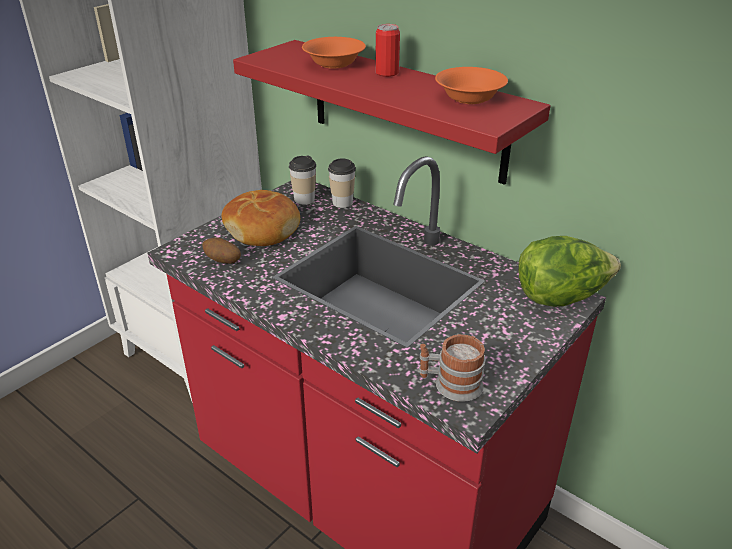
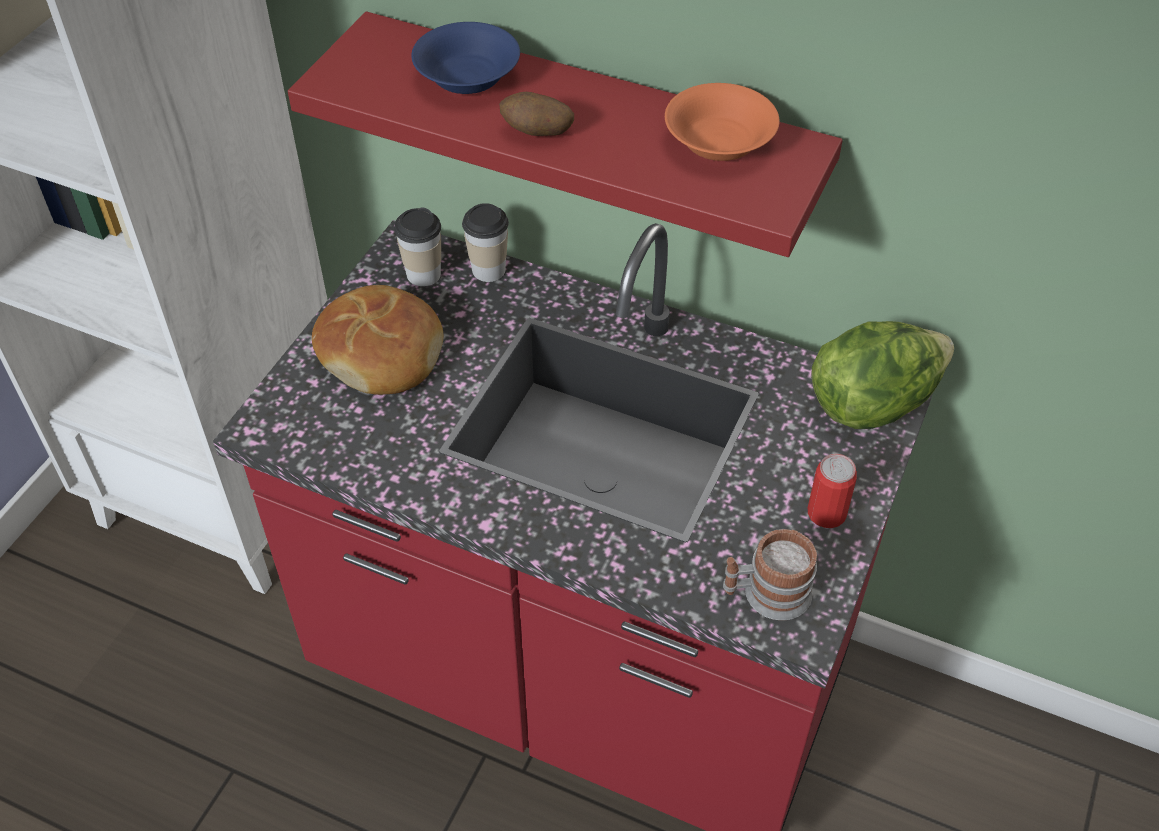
camera: 15 degrees left, 15 degrees up
(222, 261) = (347, 435): potato -> potato (537, 133)
(335, 63) = (469, 78): orange bowl -> blue bowl
(387, 73) = (565, 92): can -> can (826, 513)

